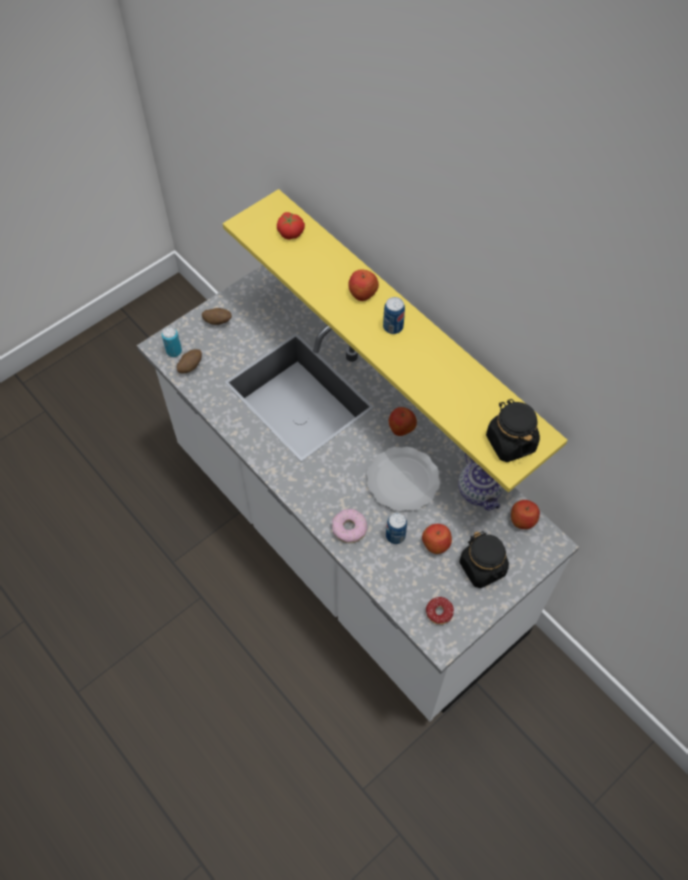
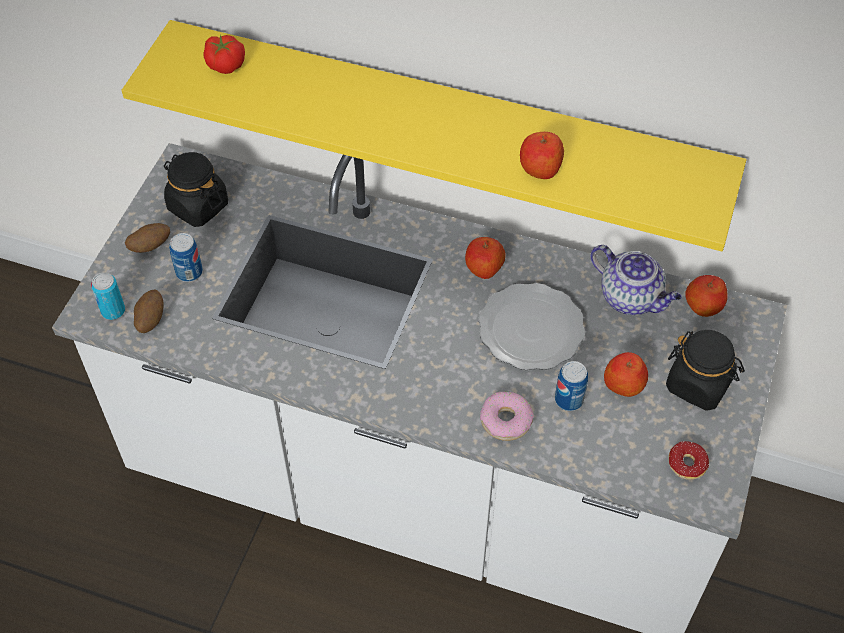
camera: 30 degrees left, 5 degrees down
(362, 293) = (375, 98): apple -> apple (540, 168)
(393, 327) = (443, 121): can -> can (189, 272)
(510, 442) = (685, 191): black jar -> black jar (197, 206)

